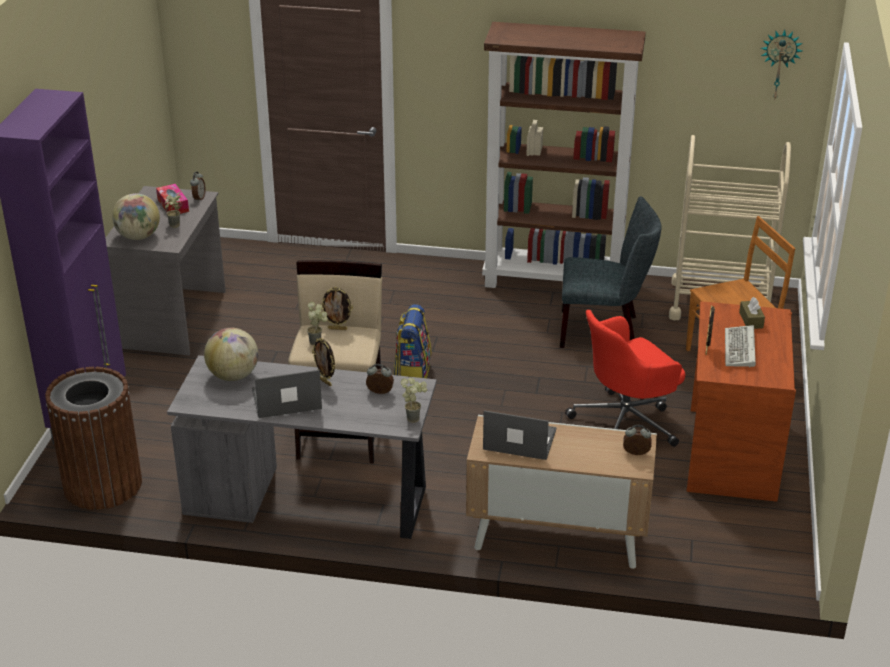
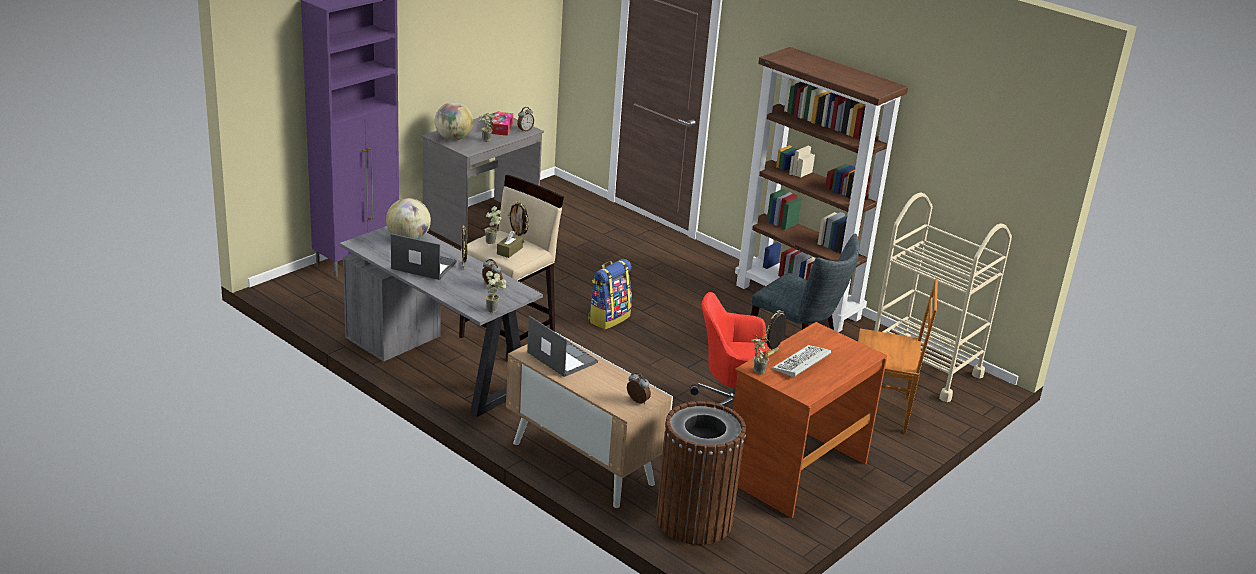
camera: 30 degrees right, 5 degrees down
(103, 485) = (317, 300): brown trash can -> brown trash can (694, 520)
(715, 374) = (755, 371): none -> potted plant
(751, 320) = (840, 349): brown tissue box -> brown tissue box (509, 251)
(779, 64) = (1019, 149): wall clock -> none

